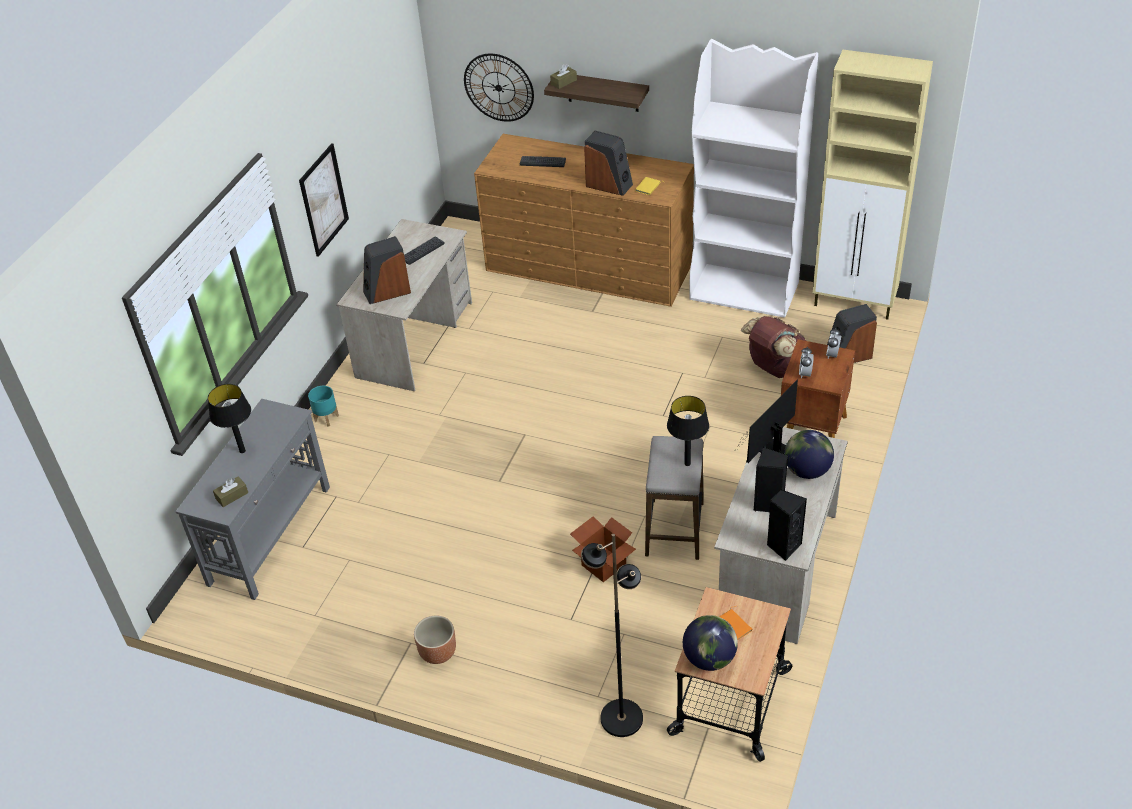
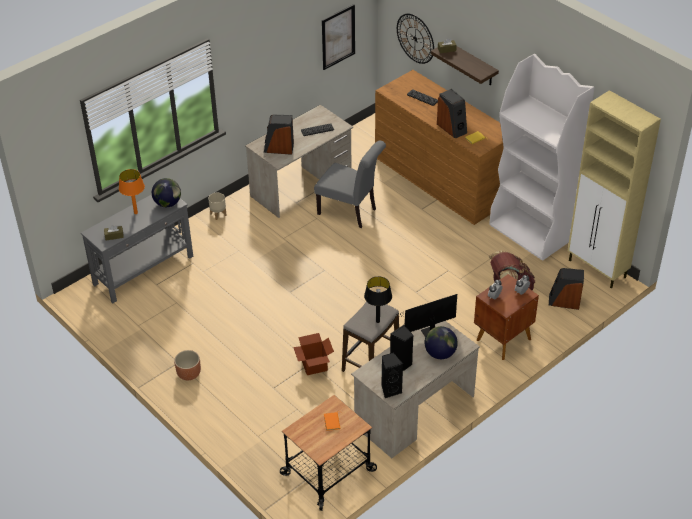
camera: 25 degrees right, 0 degrees up
(242, 451) = (136, 213): black table lamp -> orange table lamp
(324, 200) = (257, 77): picture -> picture (338, 37)
(326, 418) = (218, 214): turquoise planter -> beige planter
(504, 349) = (350, 212): none -> grey chair
(620, 718) = (261, 453): black floor lamp -> none
(709, 658) = (305, 433): globe -> globe (168, 203)

